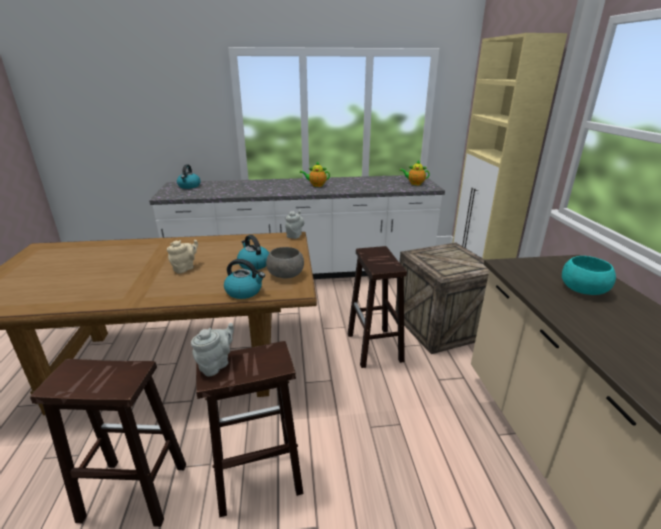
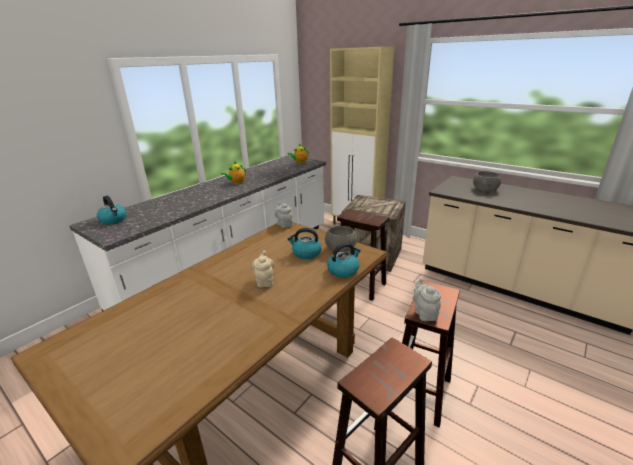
camera: 45 degrees left, 0 degrees up
(582, 289) = (484, 189): turquoise bowl -> grey bowl

